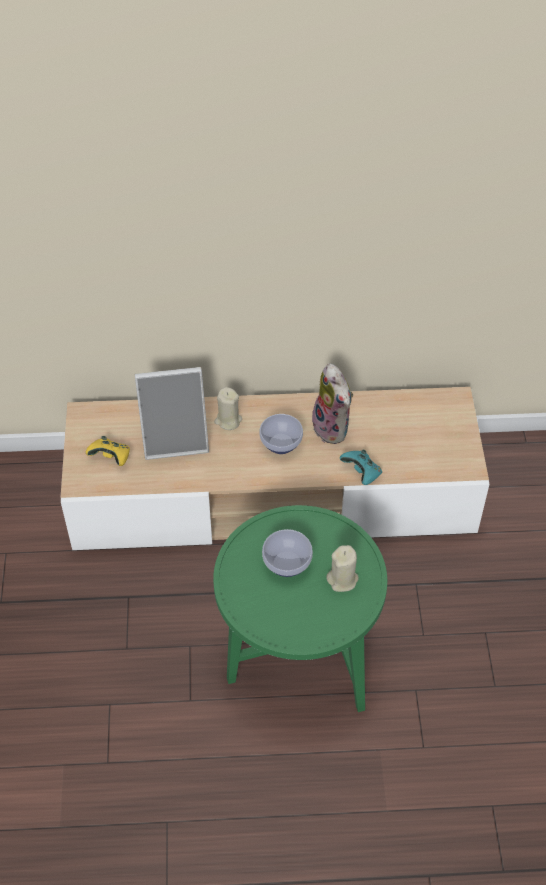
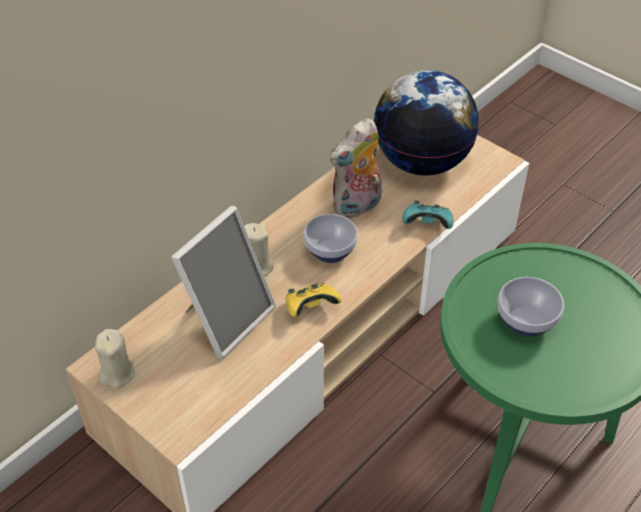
camera: 45 degrees left, 5 degrees down
(111, 457) = (183, 384): yellow game controller -> yellow game controller (310, 307)
(333, 428) = (357, 207): plush toy -> plush toy turned 120 degrees clockwise
(342, 579) = (585, 296): beige candle -> beige candle (117, 373)
(415, 429) = (422, 162): none -> globe

